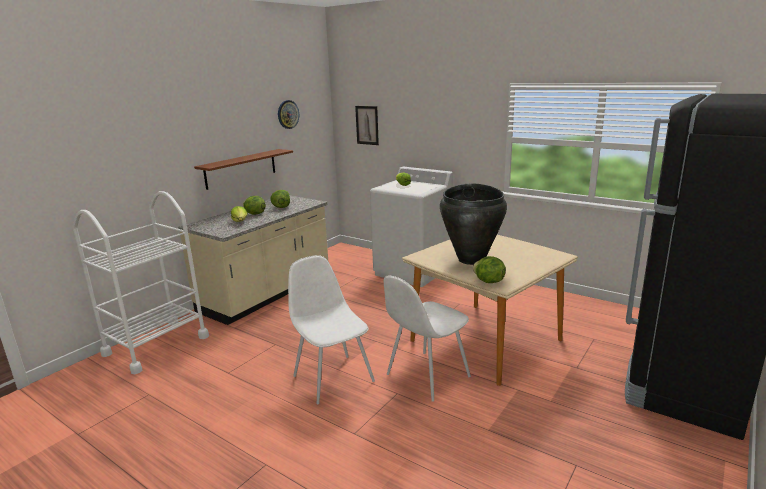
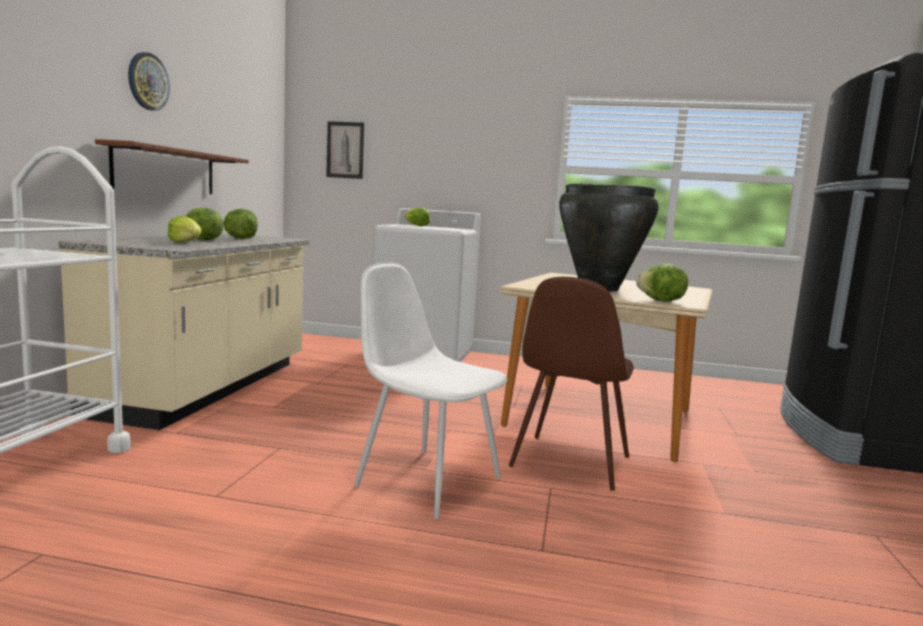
camera: 25 degrees left, 10 degrees down
(288, 114) = (234, 109): wall clock -> wall clock (147, 81)
(426, 376) = (569, 463): white chair -> brown chair

